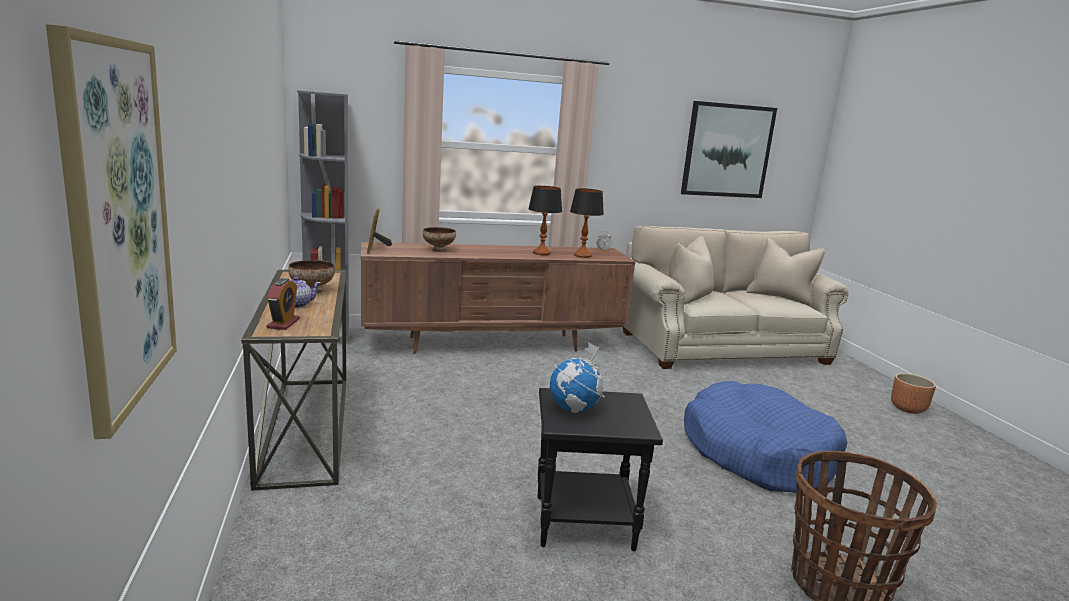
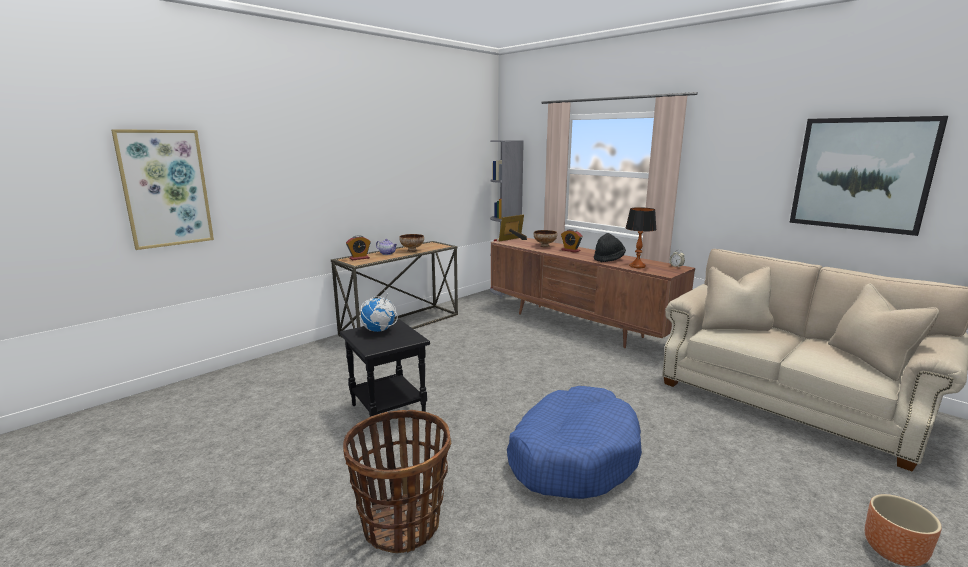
camera: 60 degrees right, 0 degrees up
(480, 250) = (570, 250): none -> alarm clock
(541, 253) = (608, 259): table lamp -> black hat

